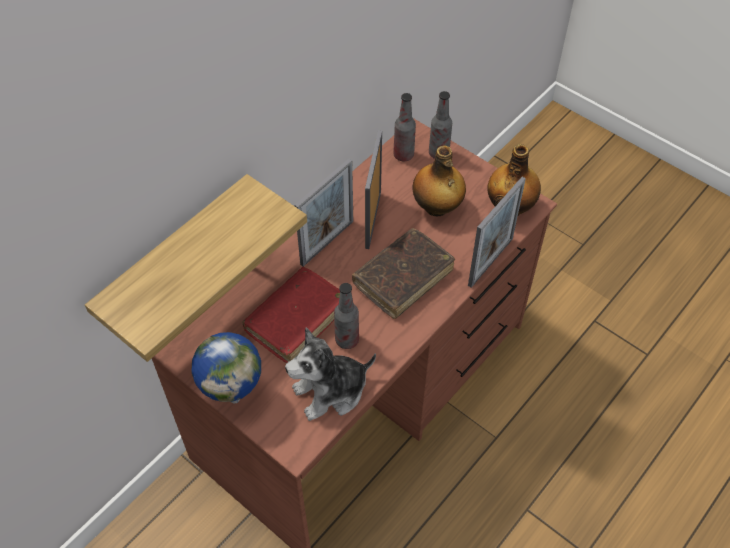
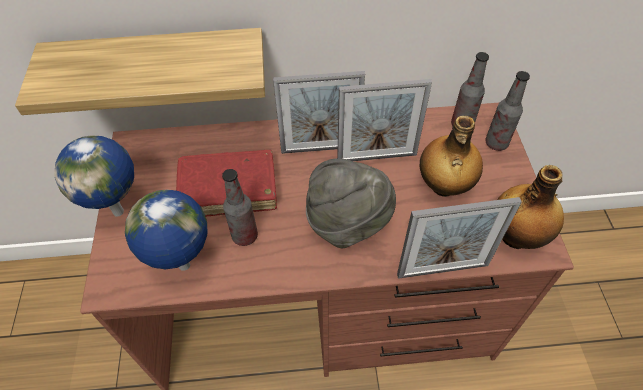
camera: 45 degrees right, 0 degrees up
(331, 391) = (184, 267): plush toy -> globe
(373, 220) = (377, 157): picture frame -> picture frame turned 150 degrees counterclockwise
(403, 278) = (347, 222): brown book -> grey hat

